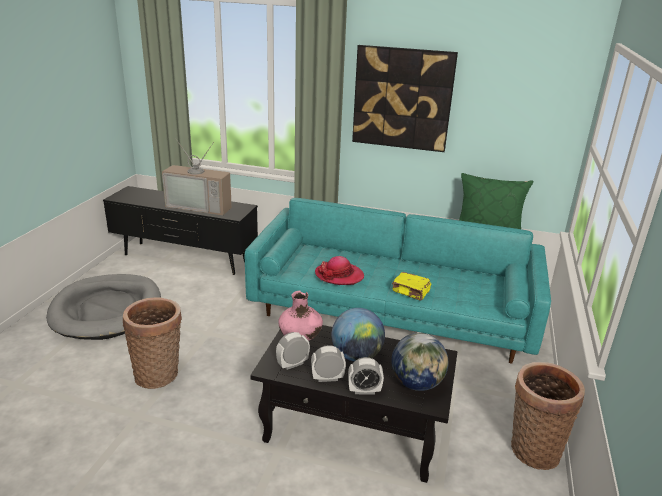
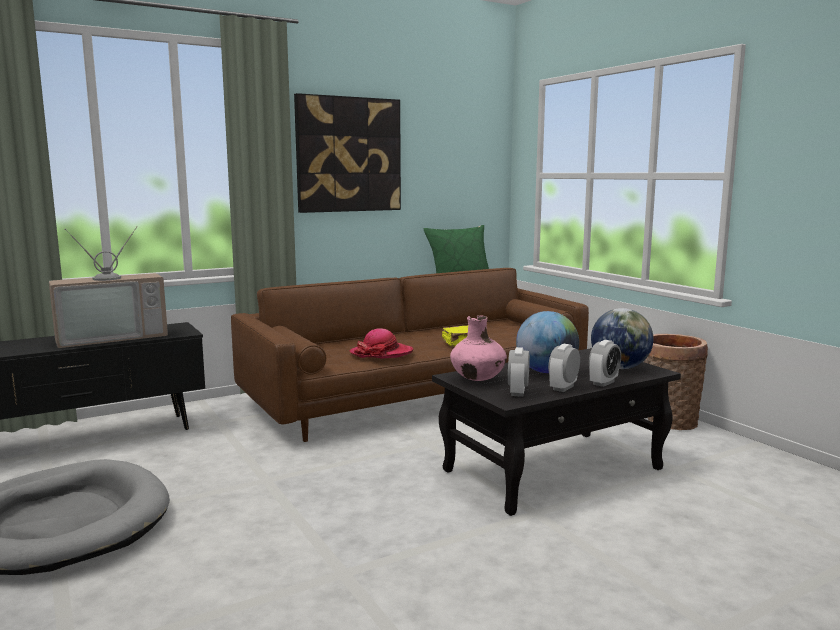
camera: 45 degrees left, 15 degrees down
(159, 374) = (285, 533): basket -> none
(392, 312) = (417, 395): turquoise sofa -> brown sofa

